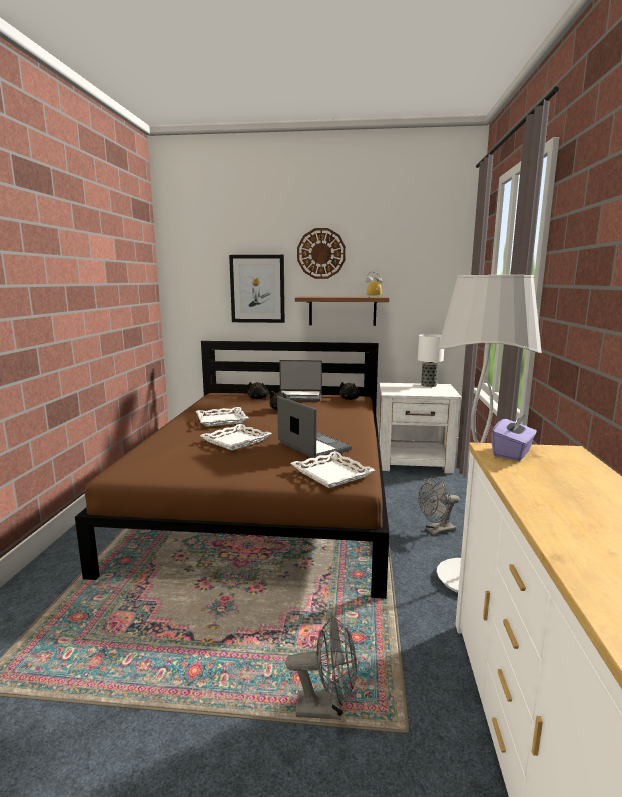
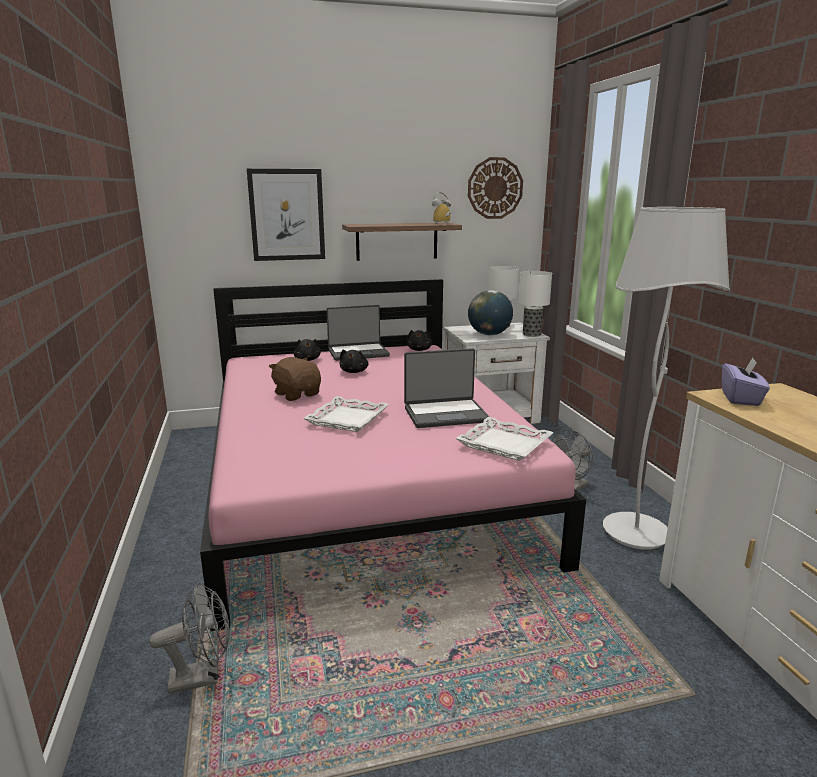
camera: 20 degrees left, 5 degrees up
(221, 420) = (297, 394): white tray -> brown plush toy
(269, 498) = (364, 482): brown bed -> pink bed
(313, 446) = (445, 414): laptop -> laptop turned 135 degrees clockwise
(321, 253) = (369, 168): wall clock -> wall clock (495, 188)
(326, 708) = (608, 695): grey fan -> grey fan (203, 677)
(410, 391) = (489, 334): none -> globe
(448, 393) = (532, 334): none -> table lamp

